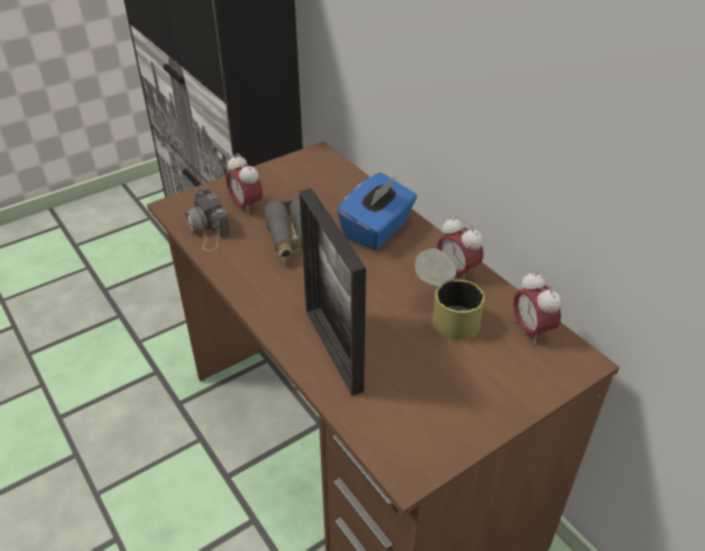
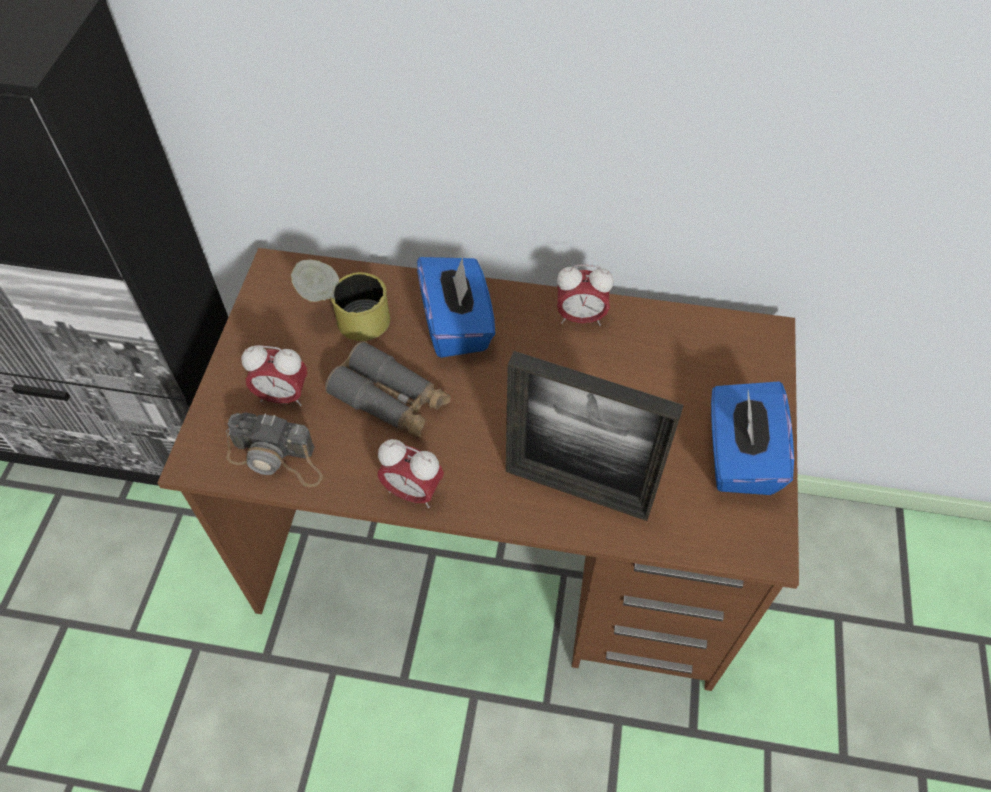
camera: 45 degrees left, 15 degrees up
(446, 314) = (623, 372): can -> can (347, 317)
(462, 410) = (739, 456): none -> blue tissue box
(531, 330) = (703, 333): alarm clock -> alarm clock (413, 492)

